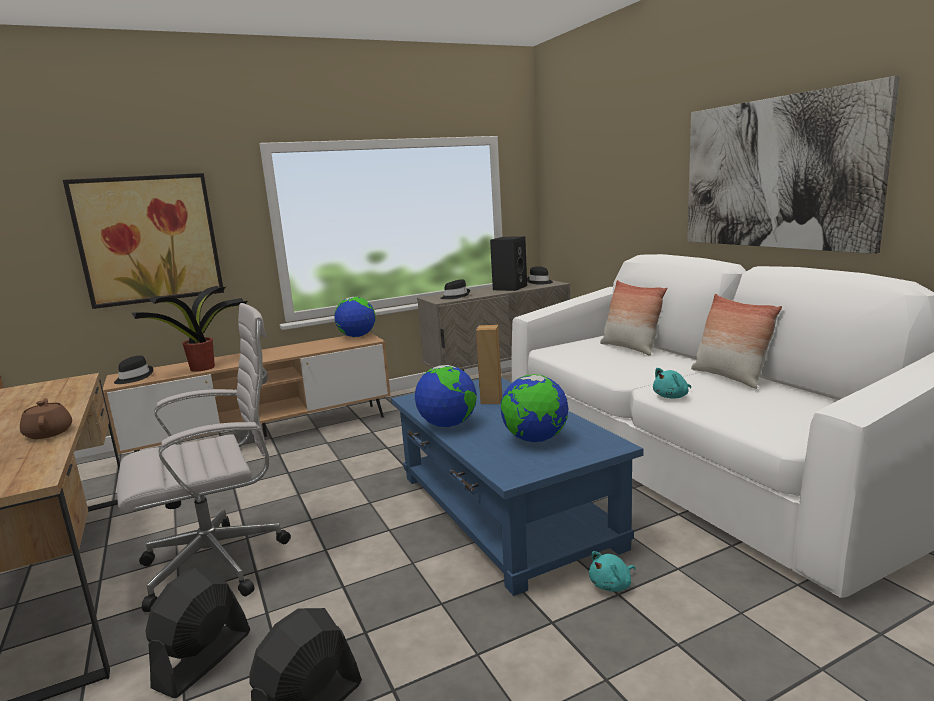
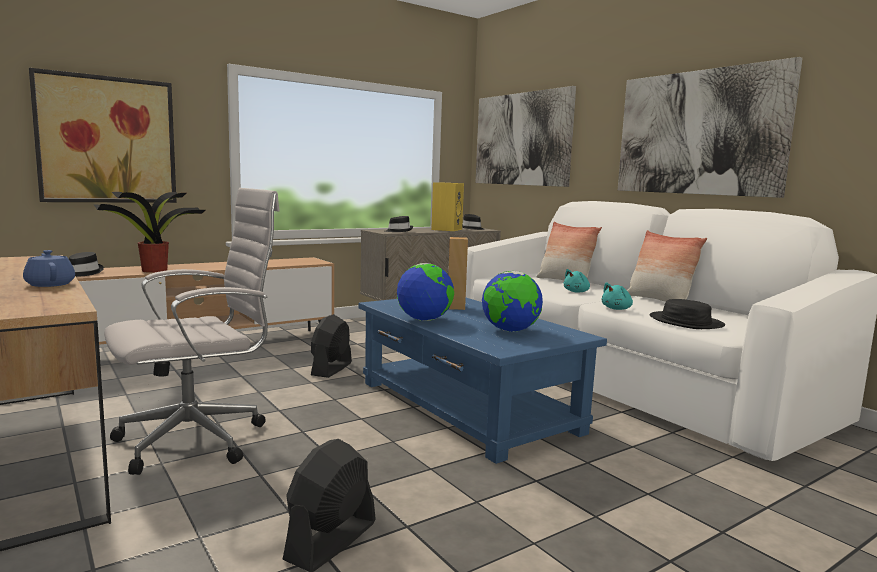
camera: 10 degrees left, 5 degrees down
(49, 433) = (50, 284): brown teapot -> blue teapot
(203, 659) = (208, 508): black fan -> black fan (331, 369)
(357, 336) = (304, 259): globe -> none
(509, 287) = (446, 229): black speaker -> yellow speaker
(586, 182) = (522, 139): none -> picture
(612, 585) = (580, 456): turquoise plush toy -> turquoise plush toy (577, 292)
(746, 417) = (685, 322): none -> black hat

